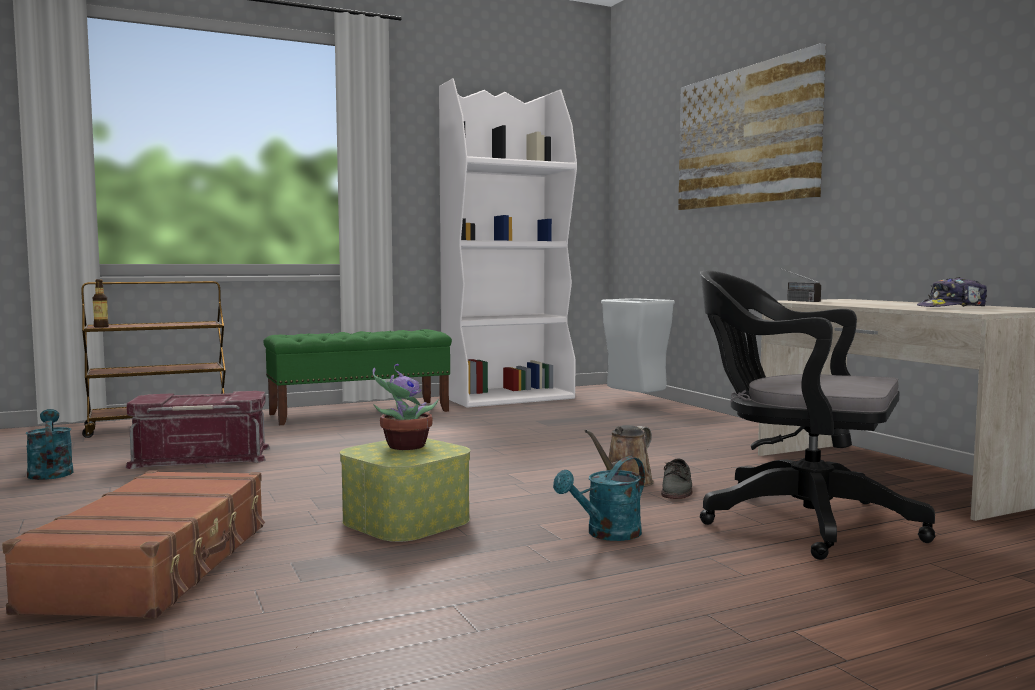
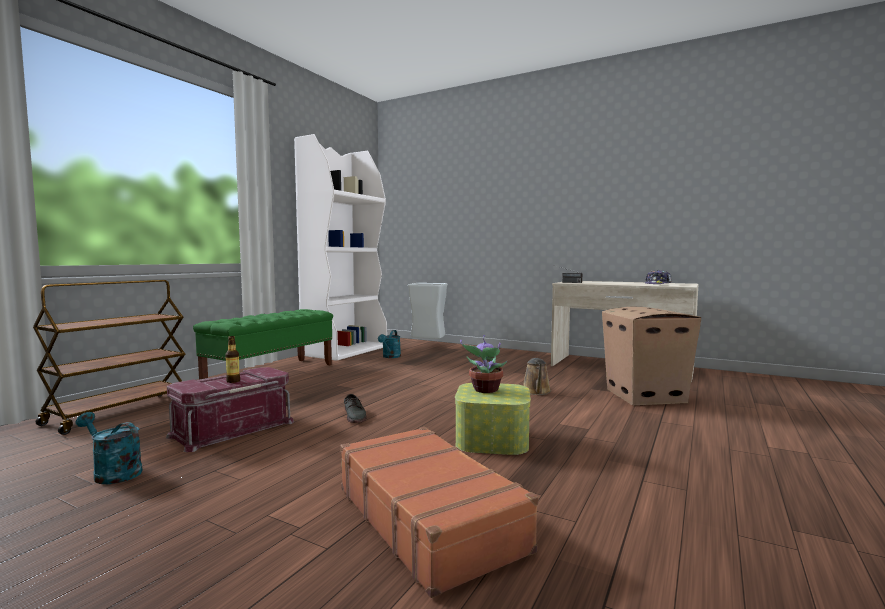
camera: 35 degrees left, 0 degrees up
(101, 327) = (71, 326): bottle -> bottle (233, 381)
(607, 534) = (600, 421): turquoise watering can -> turquoise watering can (390, 357)
(677, 490) = (566, 390): grey shoe -> grey shoe (355, 415)
(746, 137) = (494, 192): picture -> none
(797, 521) = (645, 395): black office chair -> cardboard box

